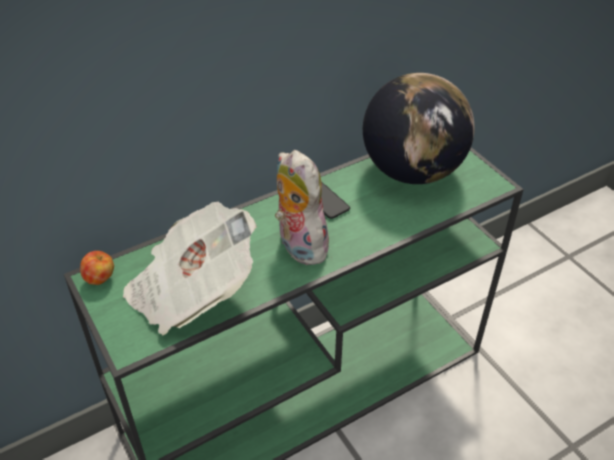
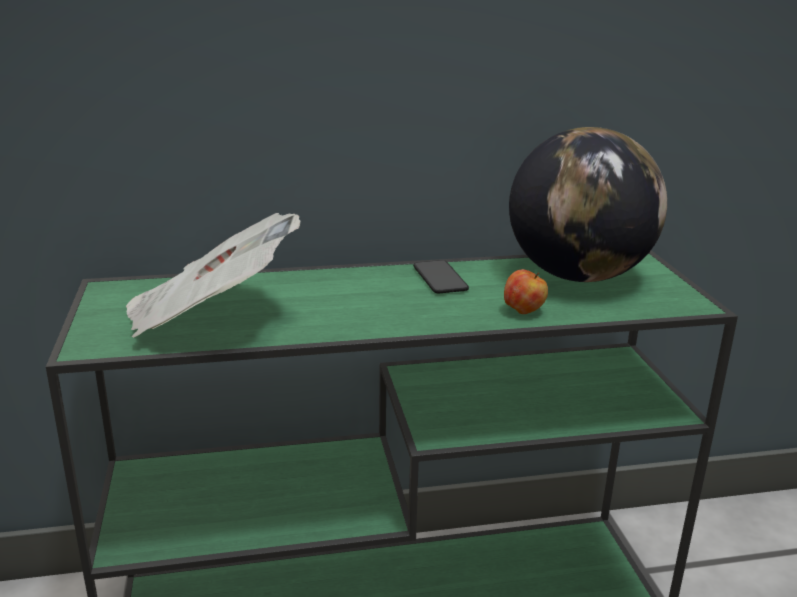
camera: 20 degrees right, 20 degrees down
(100, 278) = (117, 288): apple -> apple (524, 311)
(298, 246) = (375, 307): plush toy -> none

